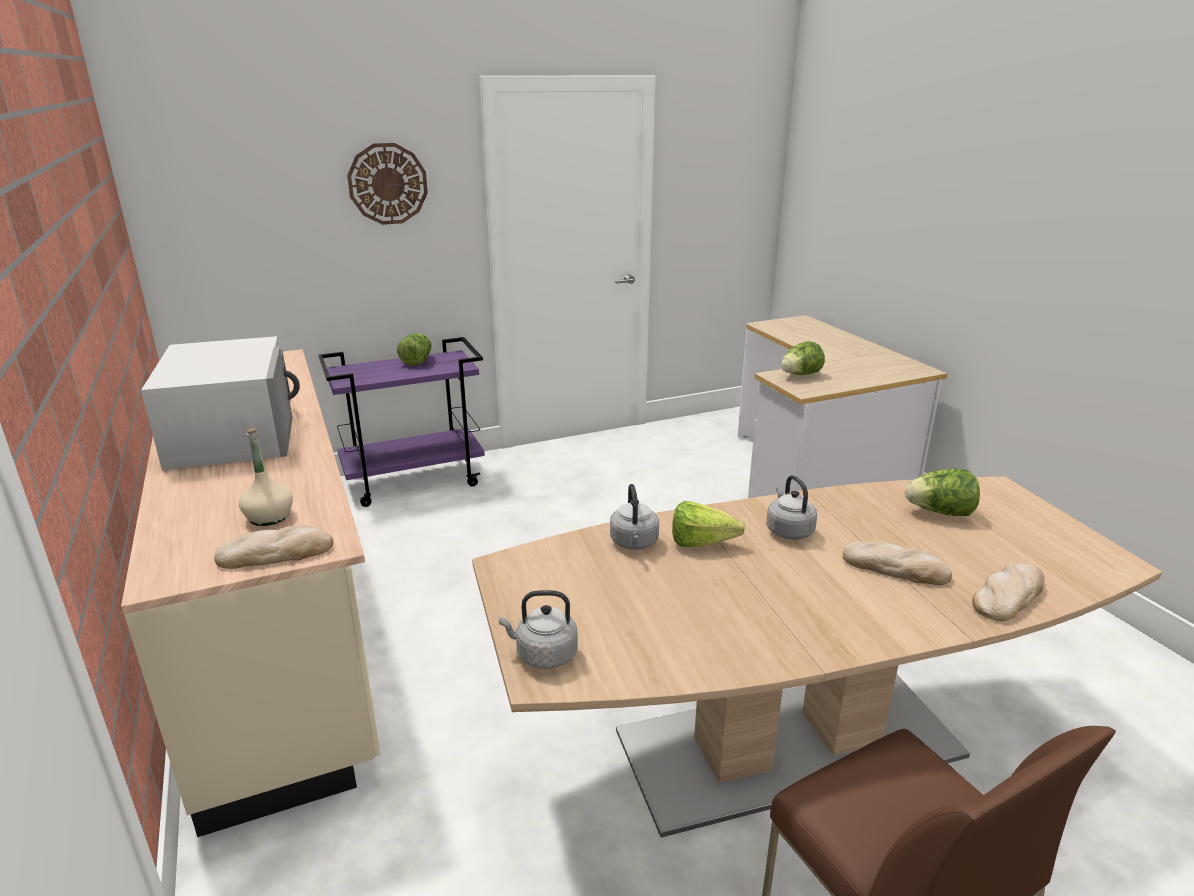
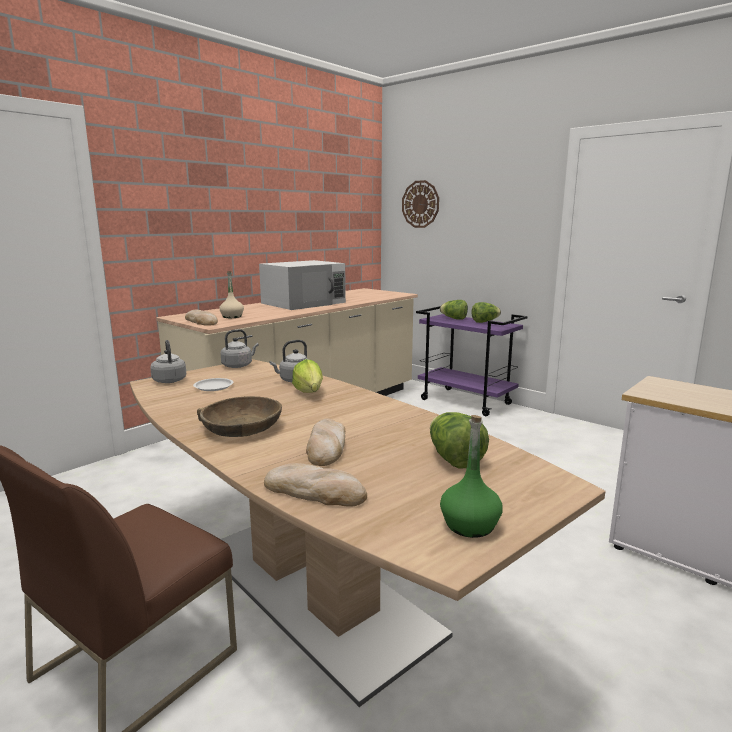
camera: 65 degrees right, 10 degrees down
(388, 184) = (498, 204): wall clock -> wall clock (420, 204)
(619, 614) = (213, 387): none -> white plate
(788, 530) = (352, 411): grey kettle -> grey kettle (238, 365)
(800, 375) = (684, 388): lettuce -> lettuce (454, 318)
(819, 613) = (241, 428): none -> brown bowl
(1068, 541) = (470, 525): none -> green bottle

